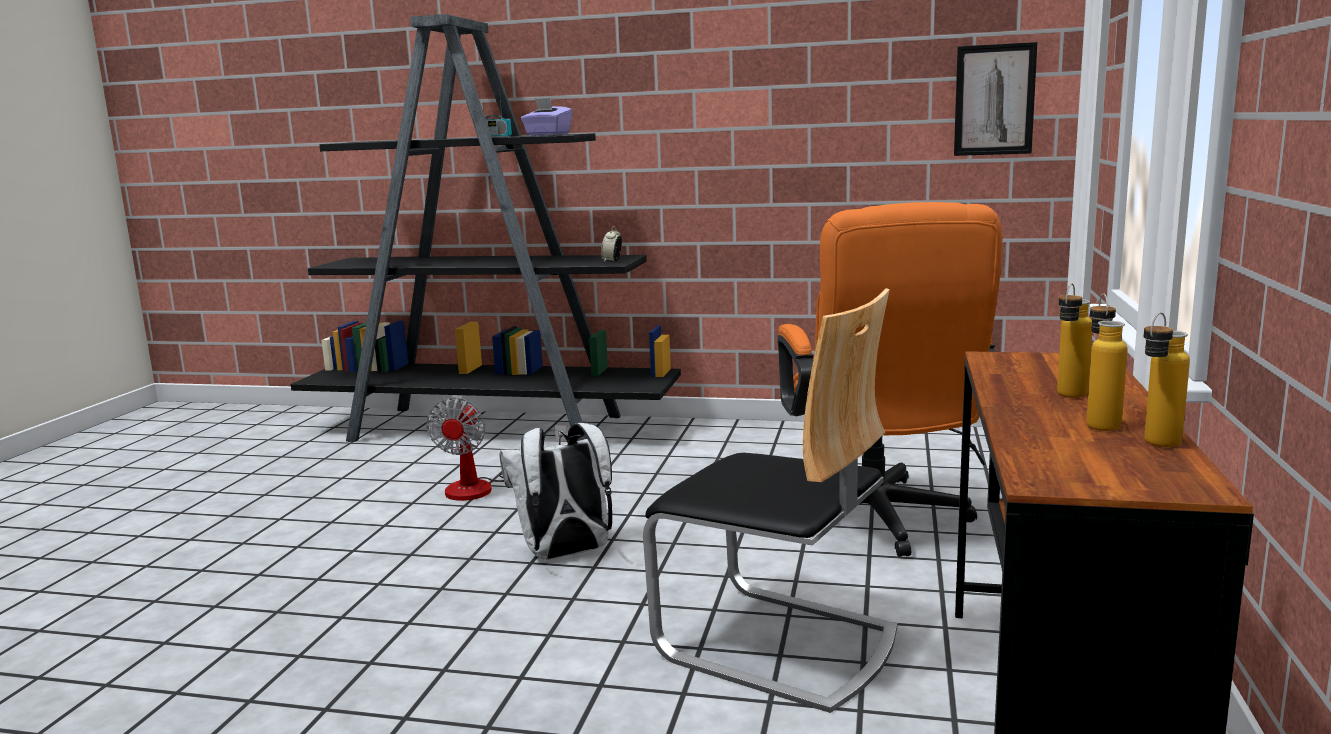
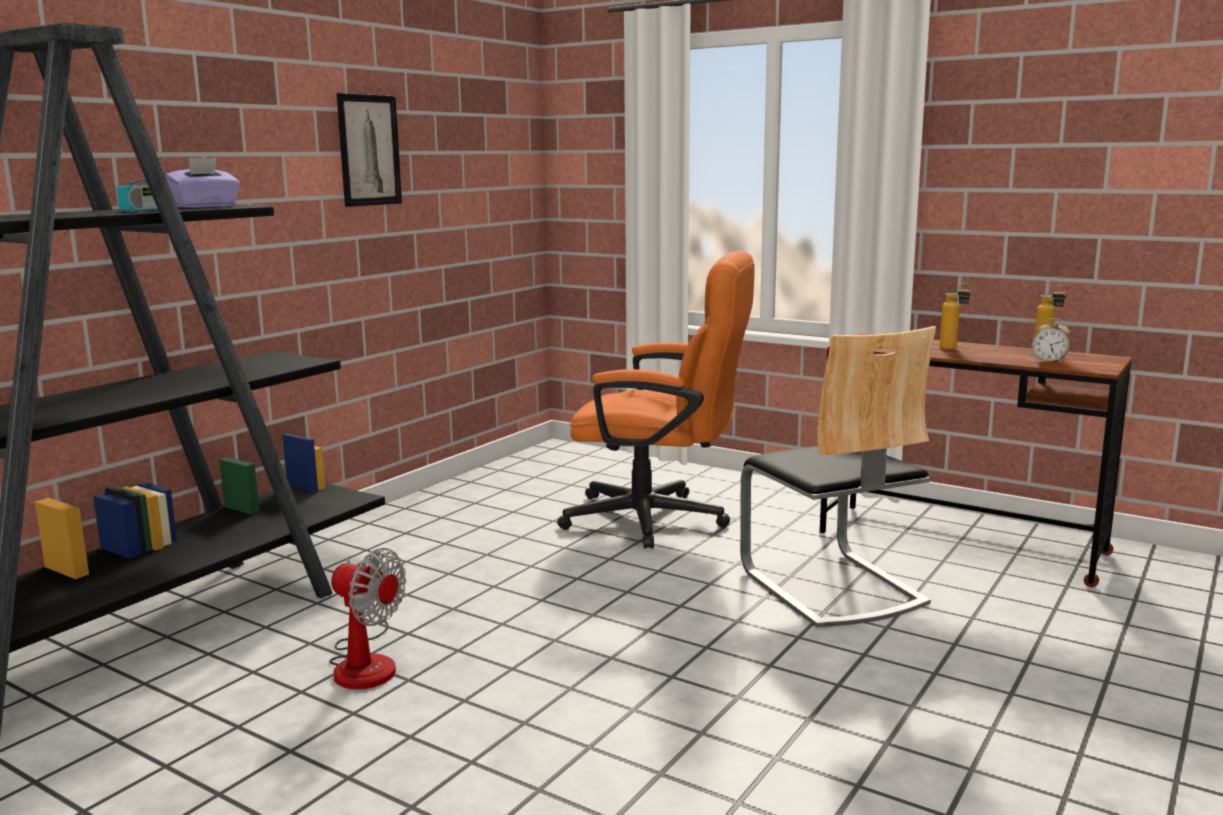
camera: 70 degrees left, 0 degrees up
(566, 554) = (606, 639): white backpack -> none
(612, 261) = (287, 360): alarm clock -> alarm clock (1049, 361)
(777, 643) = (831, 586): chair -> chair turned 105 degrees clockwise
(994, 100) = (501, 172): picture -> picture (369, 150)
(1099, 423) = (1005, 352): bottle -> none

